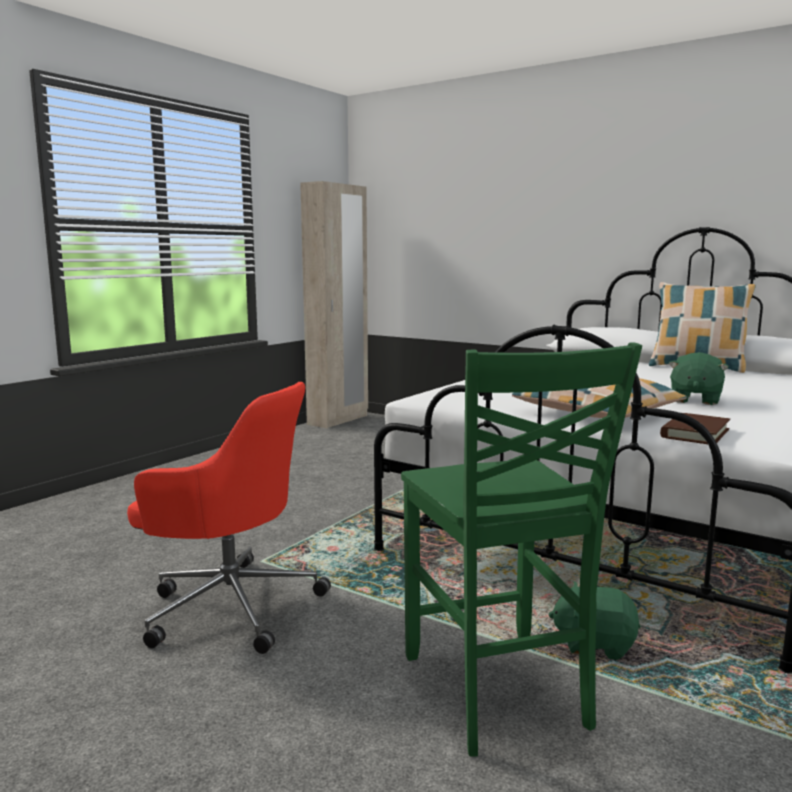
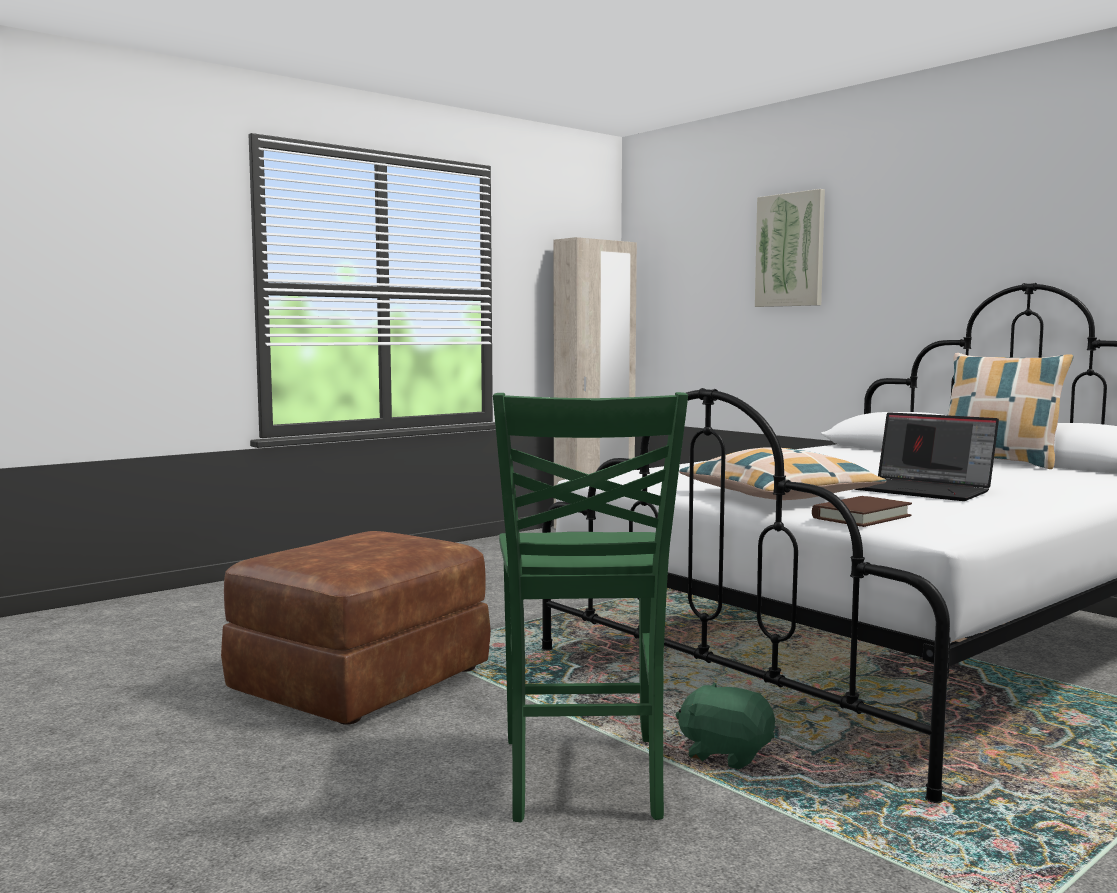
camera: 15 degrees right, 5 degrees down
(230, 605) = (361, 682): red office chair -> brown ottoman
(502, 196) = (790, 250): none -> picture
(694, 400) = (925, 490): green plush toy -> laptop

